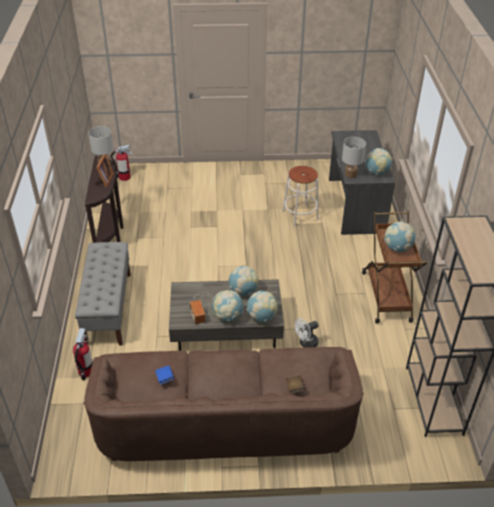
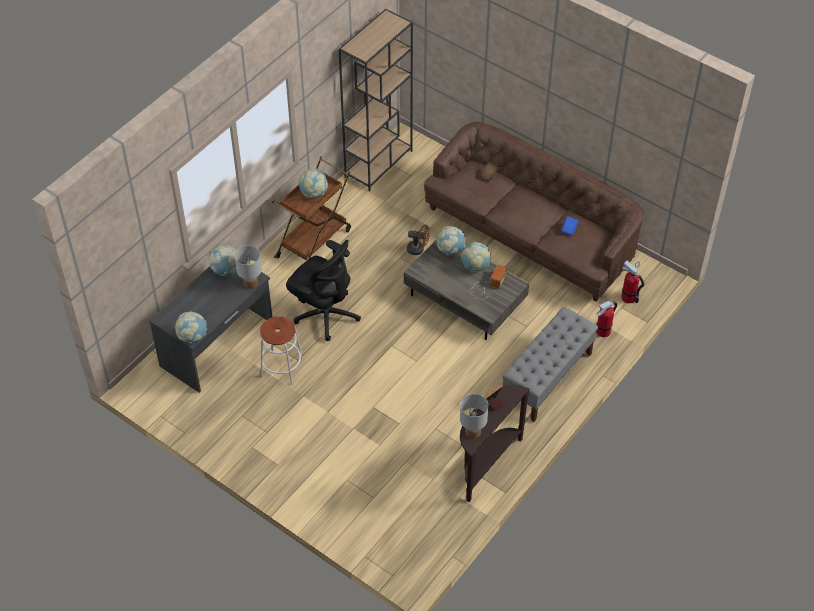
camera: 140 degrees left, 10 degrees up
(124, 177) = (405, 549): fire extinguisher -> fire extinguisher (628, 297)
(243, 291) = (442, 279): globe -> globe (192, 337)
(306, 343) = (418, 249): white fan -> brown fan
(317, 257) = (322, 313): none -> black office chair

